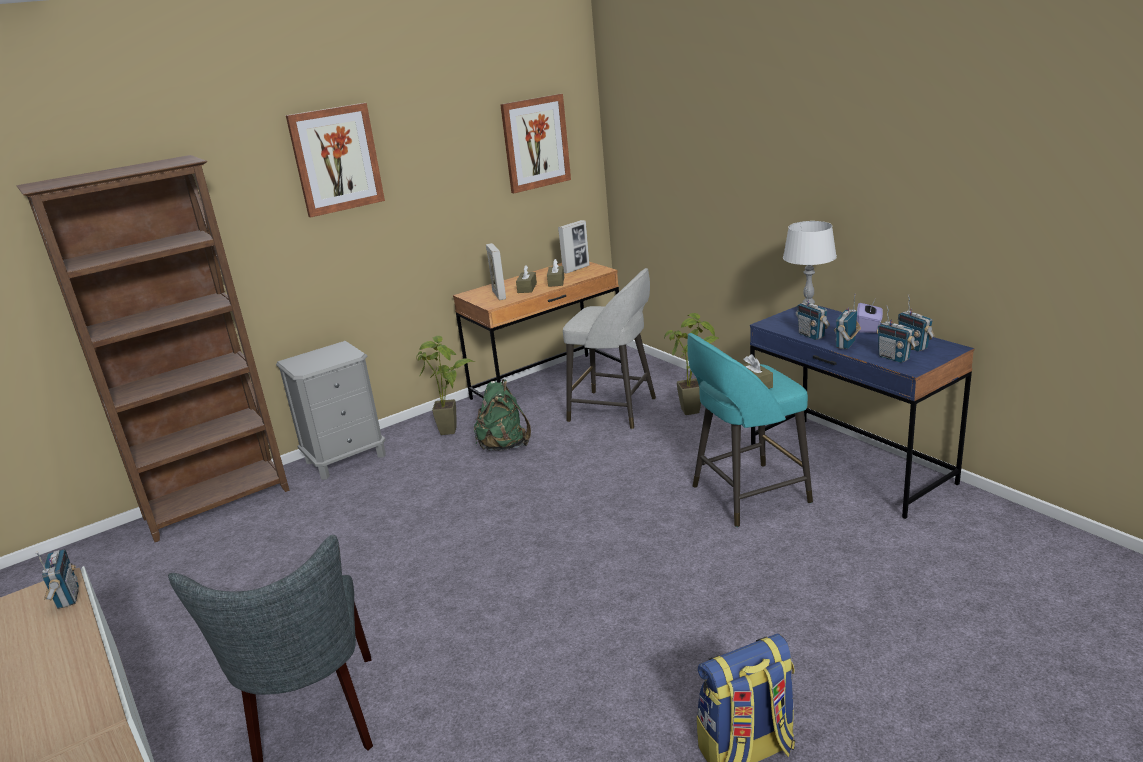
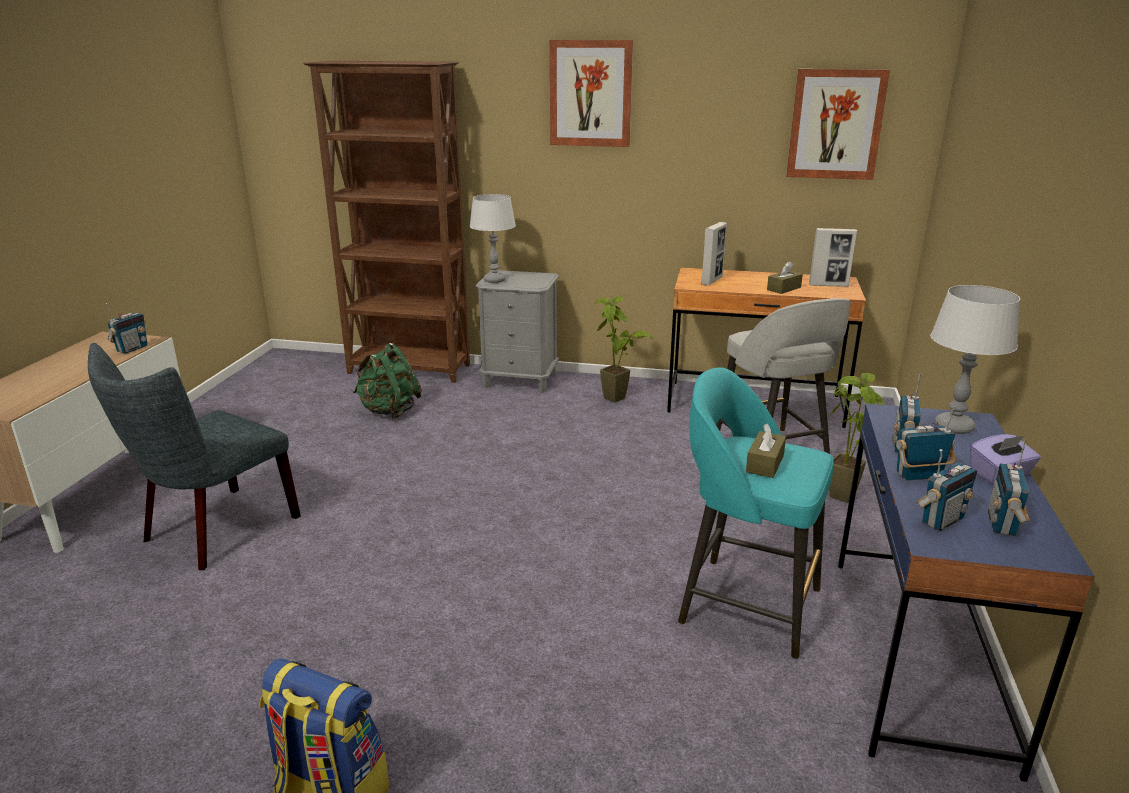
camera: 45 degrees right, 0 degrees up
(305, 367) = (494, 280): none -> grey table lamp
(504, 446) = (630, 432): green backpack -> green backpack (389, 411)
(527, 288) = (747, 284): brown tissue box -> none
(894, 358) = (941, 520): radio -> radio turned 135 degrees counterclockwise

